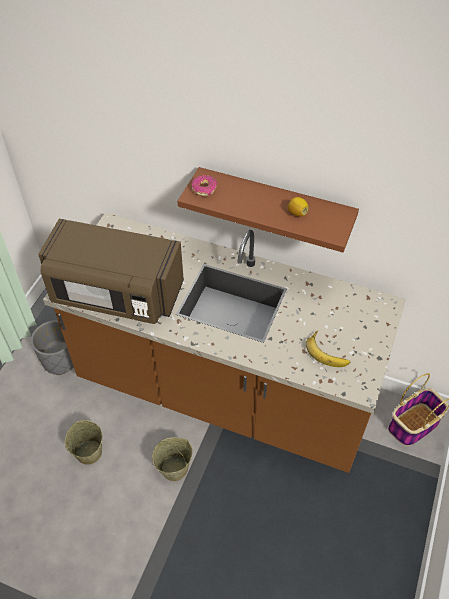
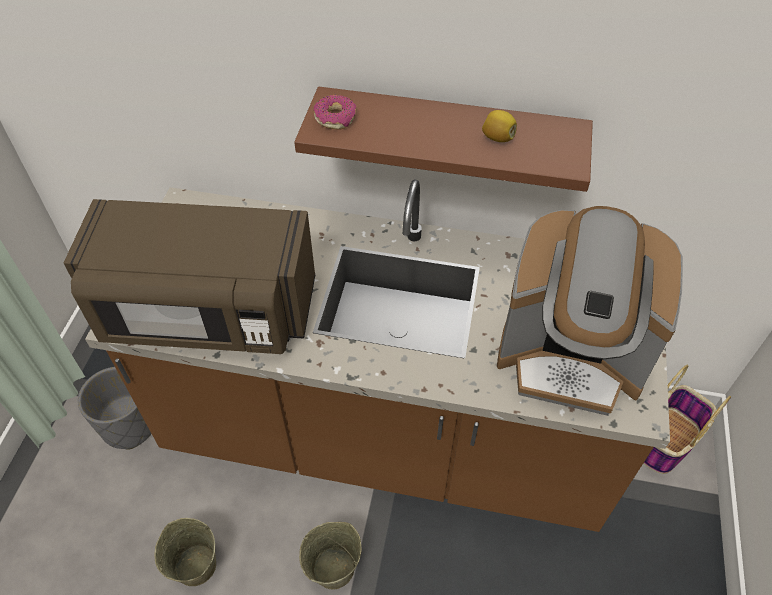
camera: 10 degrees left, 0 degrees up
(328, 352) = (570, 358): banana -> coffee machine

